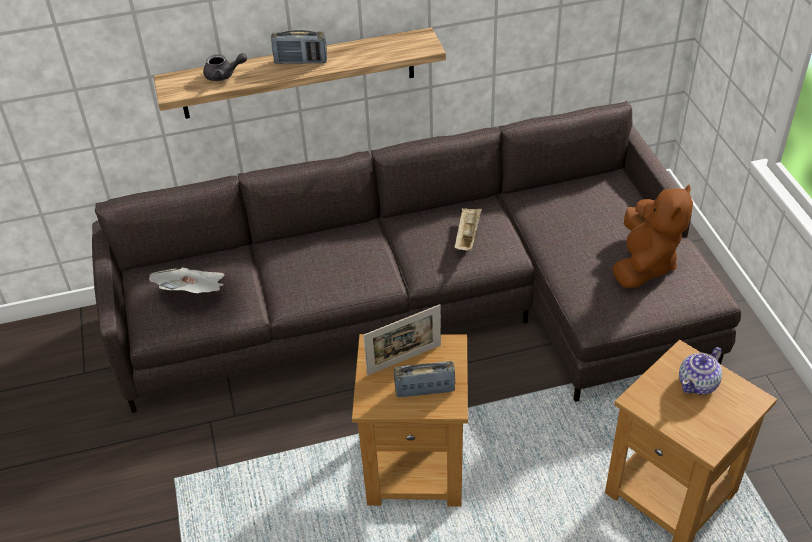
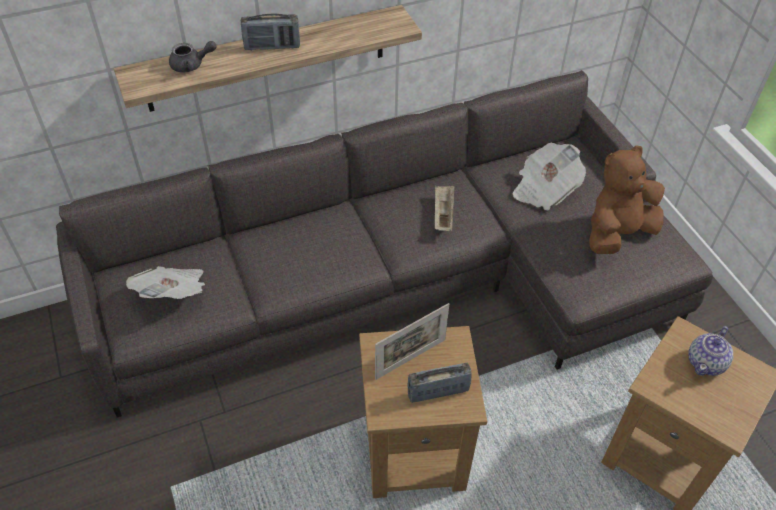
camera: 10 degrees left, 5 degrees up
(576, 218) = (544, 189): none -> newspaper
(644, 264) = (617, 233): brown plush toy -> brown plush toy turned 135 degrees counterclockwise

